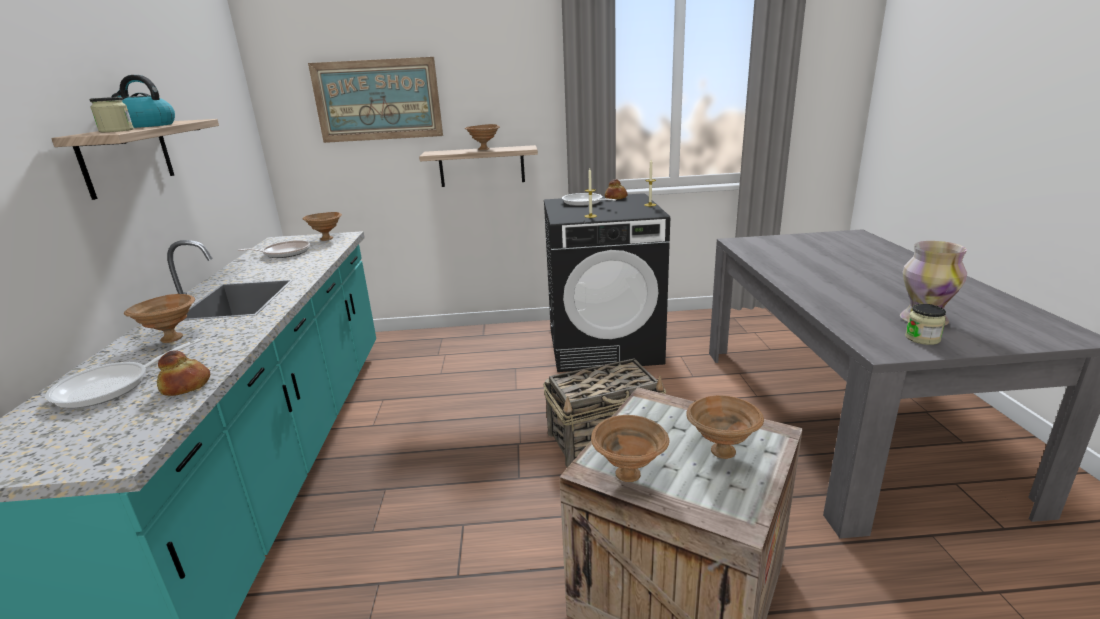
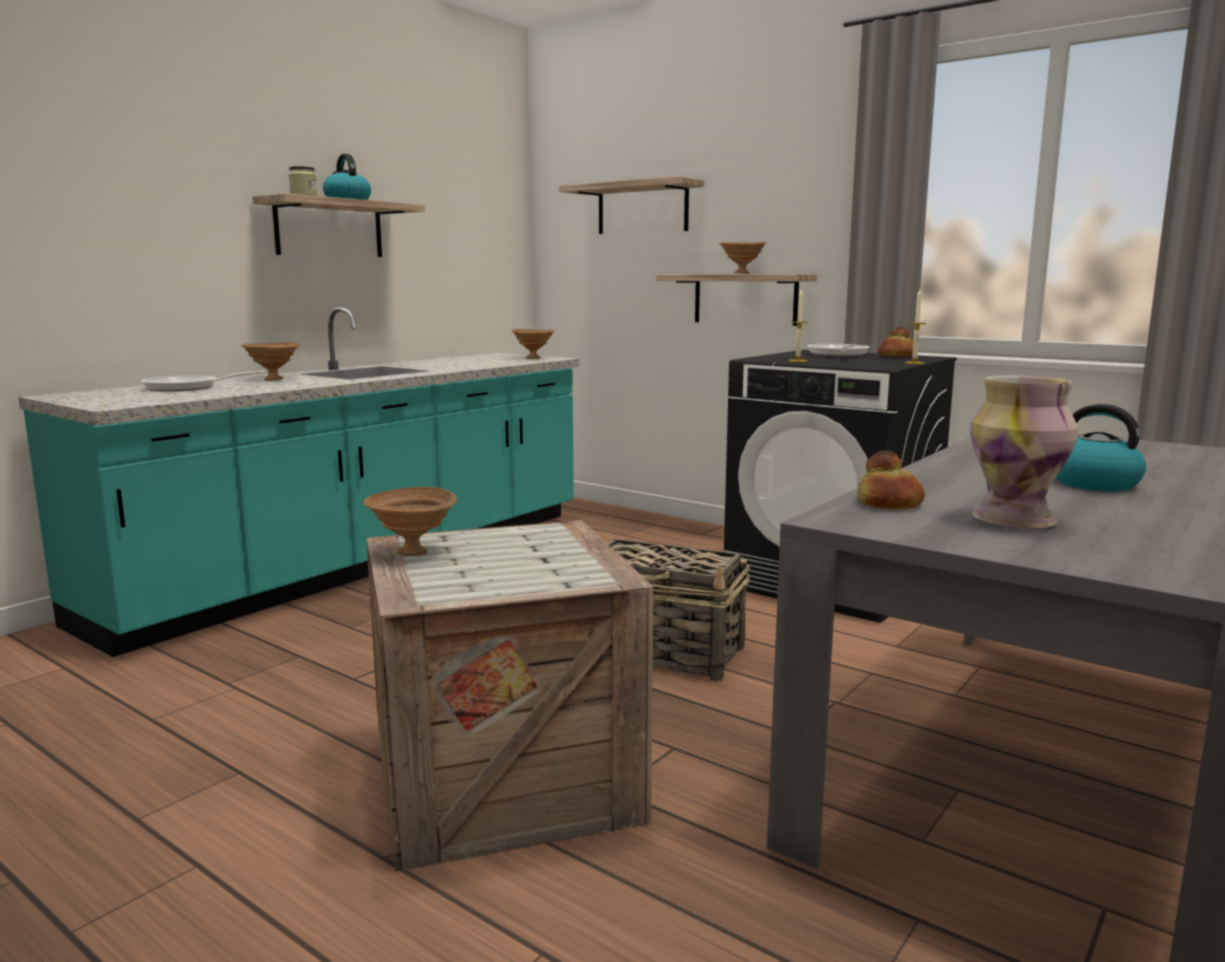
camera: 40 degrees right, 10 degrees down
(186, 385) = (216, 393): bread -> bread (890, 503)
(284, 253) = (474, 360): frying pan -> none
(378, 100) = (642, 208): picture -> shelf
(721, 452) = (523, 569): brown bowl -> none
(866, 277) = (1092, 483): none -> kettle
(922, 338) = (938, 528): jar -> none

